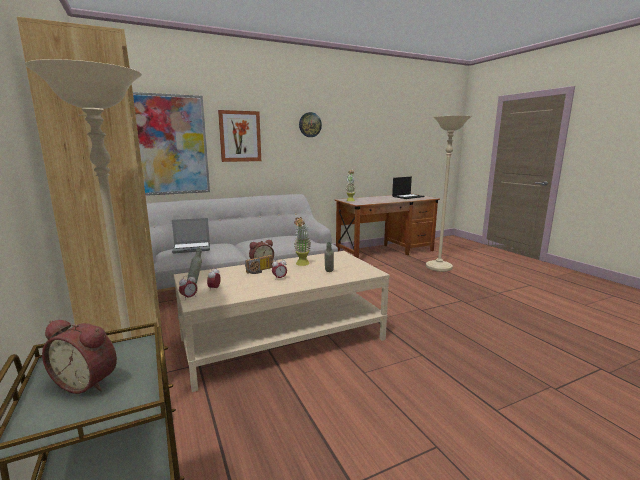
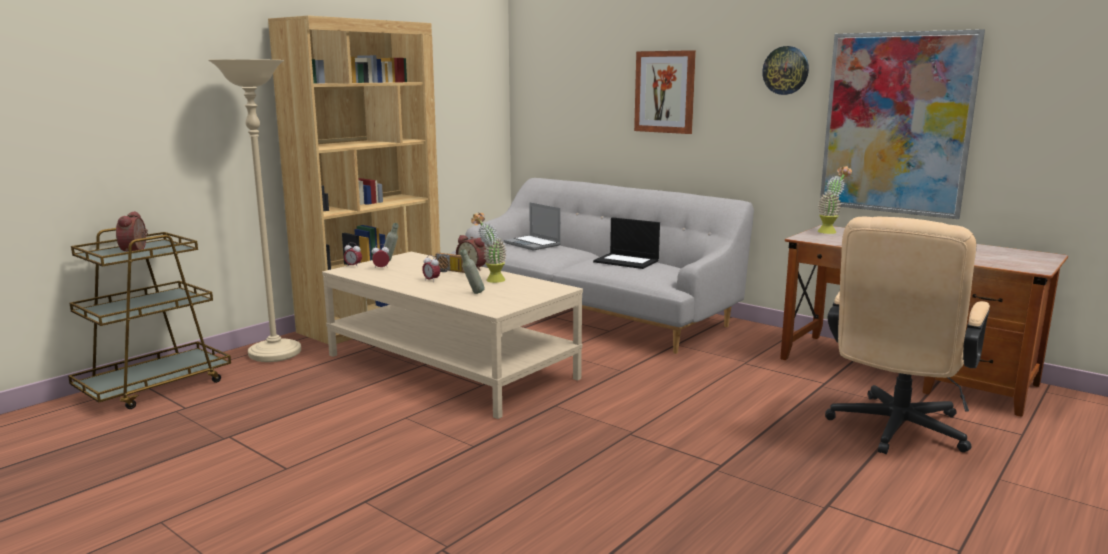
camera: 65 degrees right, 0 degrees up
(167, 145) = (576, 103): picture -> picture (896, 124)
(408, 196) = (995, 254): laptop -> laptop (627, 261)
(438, 267) = (894, 432): beige floor lamp -> beige office chair

